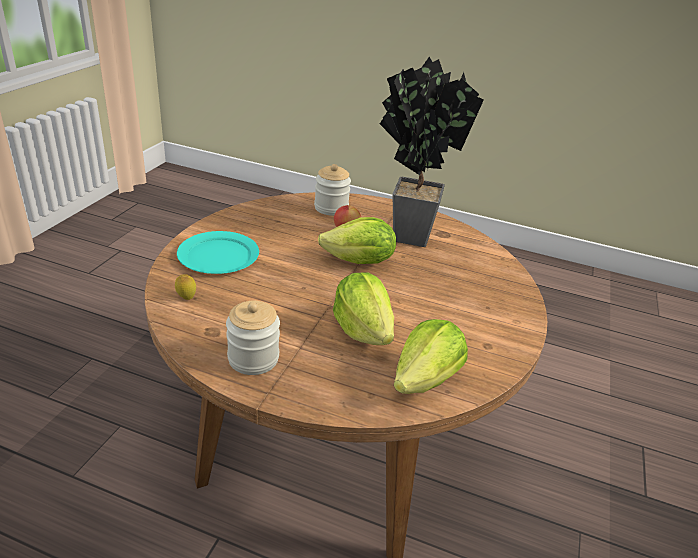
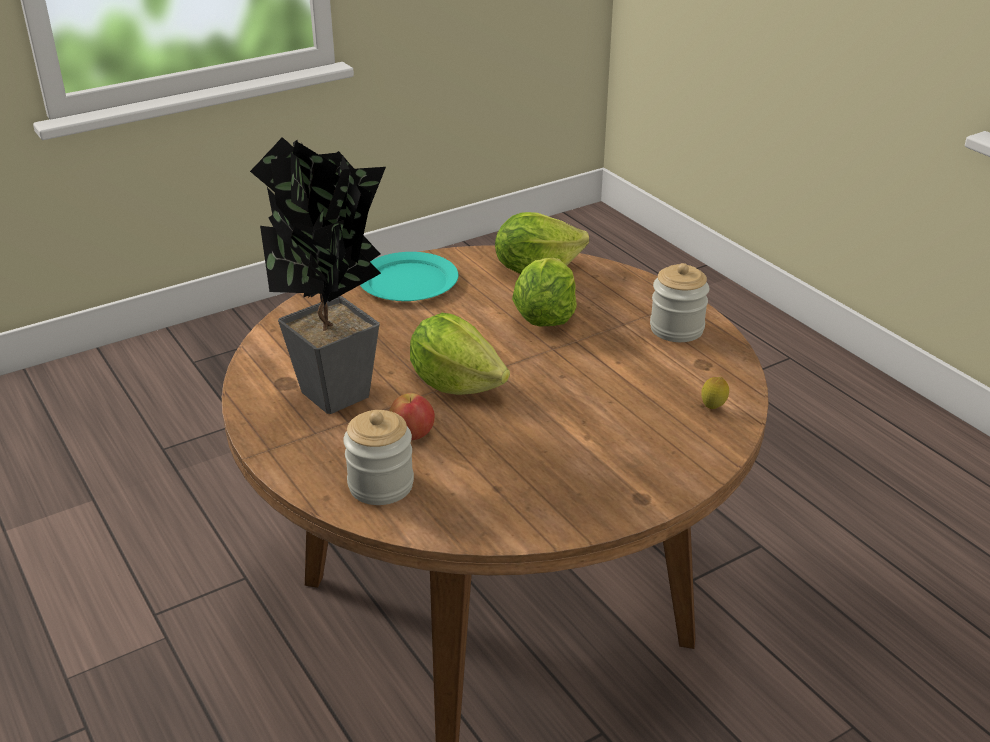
camera: 140 degrees left, 0 degrees up
(219, 255) = (636, 454): turquoise plate -> turquoise plate (407, 282)

